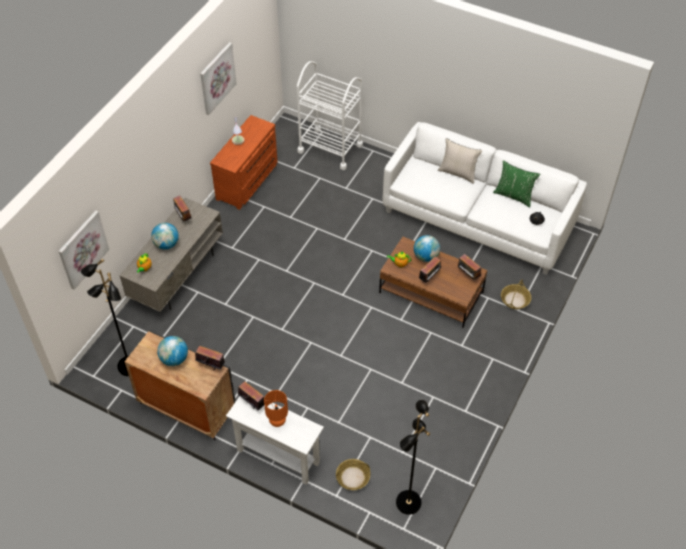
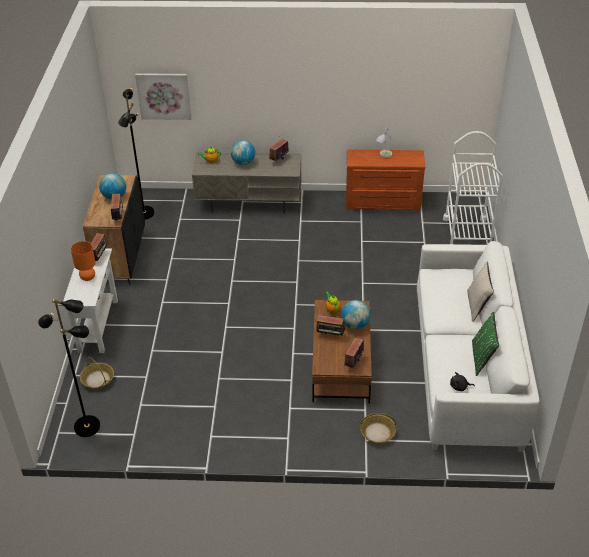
camera: 65 degrees right, 10 degrees down
(217, 78) = (383, 77): picture -> none

